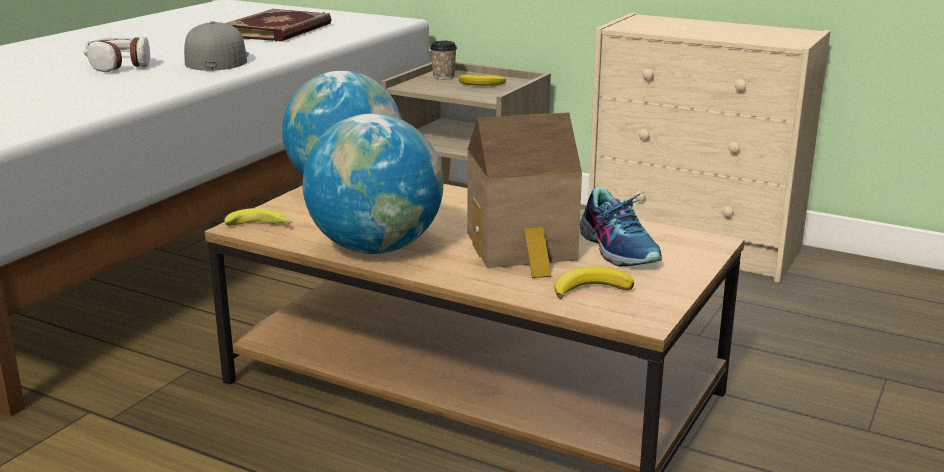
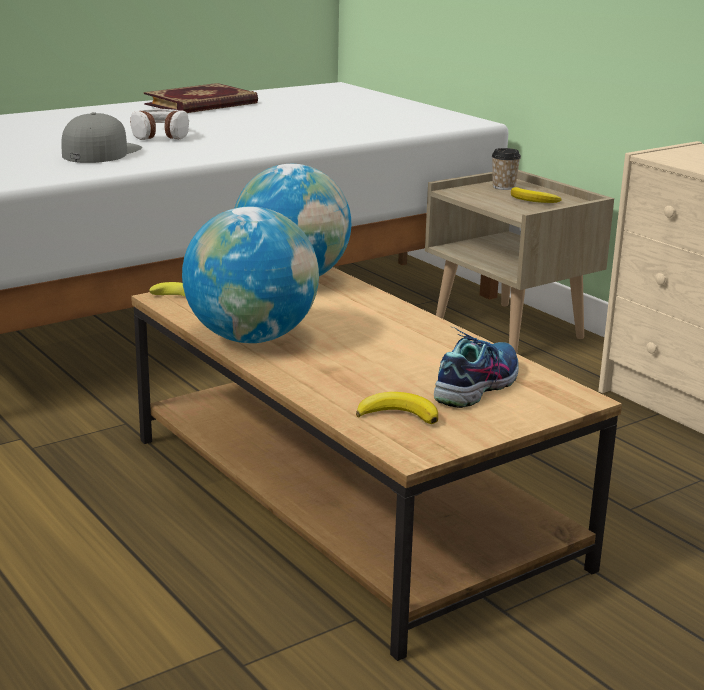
camera: 25 degrees right, 0 degrees up
(217, 60) = (247, 141): grey cap -> grey cap (101, 152)
(280, 31) = (344, 119): book -> book (202, 104)
(523, 249) = (382, 366): toy house -> none
(619, 248) = (476, 385): shoe -> shoe turned 150 degrees counterclockwise

